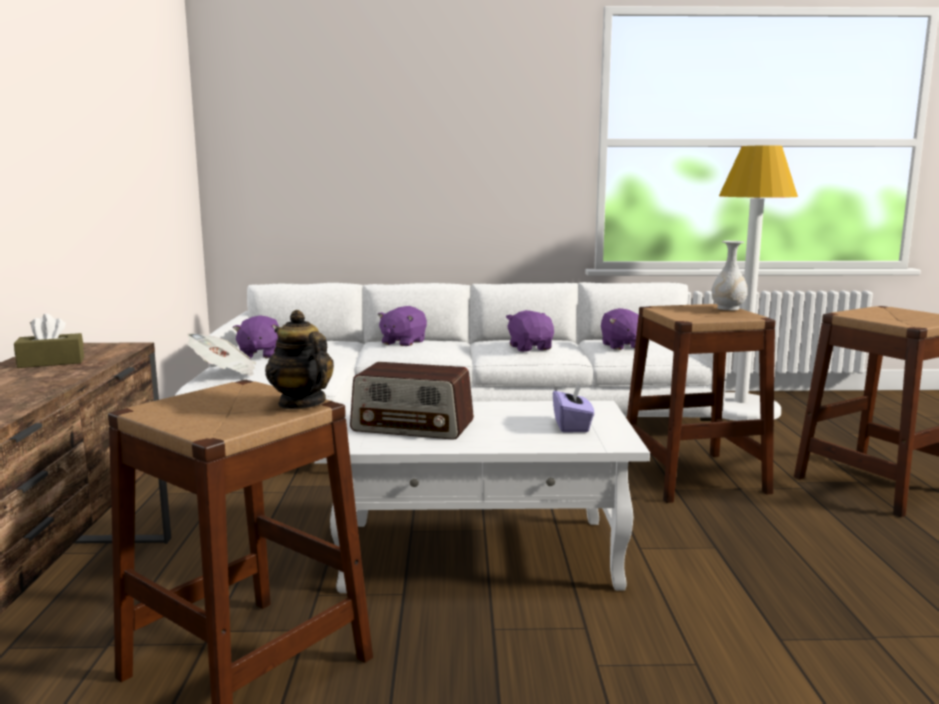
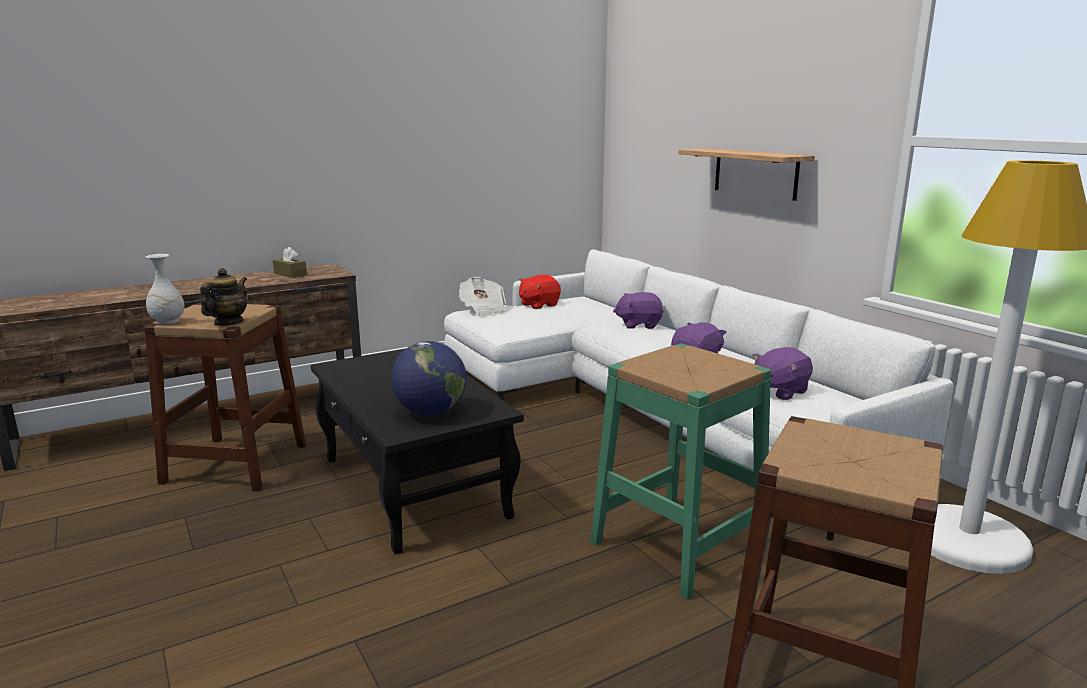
camera: 60 degrees right, 5 degrees up
(259, 355) = (538, 305): purple plush toy -> red plush toy
(413, 426) = (385, 372): radio -> none
(449, 179) = (755, 173): none -> shelf
(481, 553) = (414, 487): white coffee table -> black coffee table
(572, 426) = (430, 412): purple tissue box -> globe
(693, 476) = (678, 545): brown stool -> green stool
(728, 308) = (732, 373): white vase -> white vase (167, 321)

